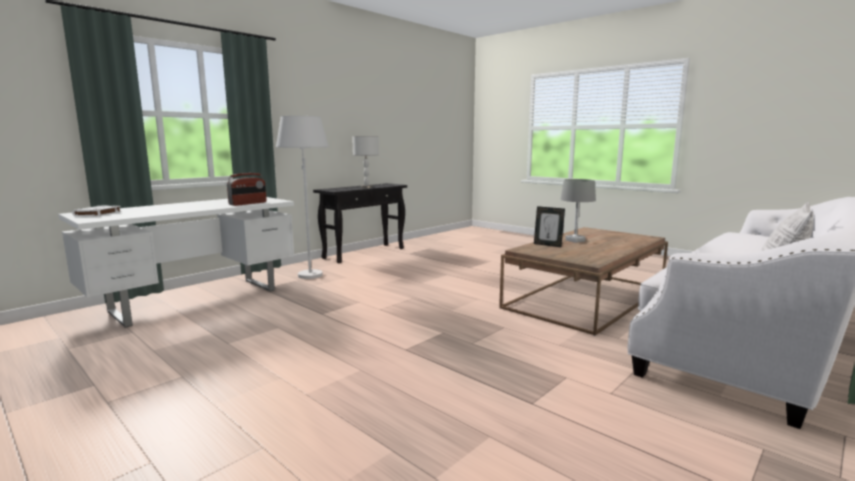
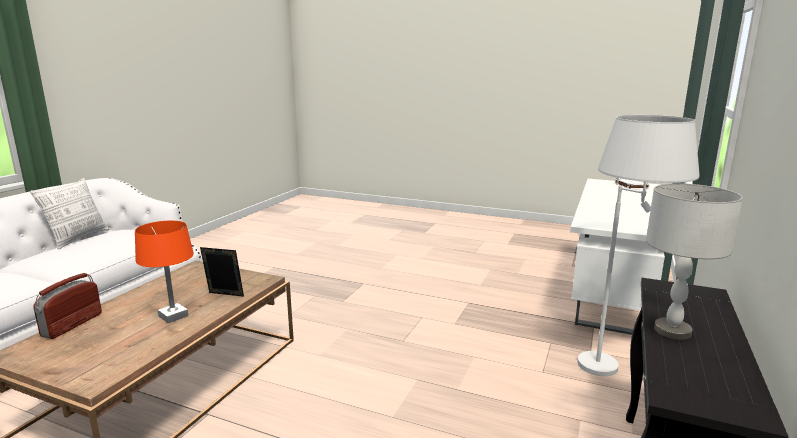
camera: 160 degrees right, 5 degrees up
(248, 203) = (592, 213): radio -> radio (72, 325)
(575, 240) = (173, 316): grey table lamp -> orange table lamp

